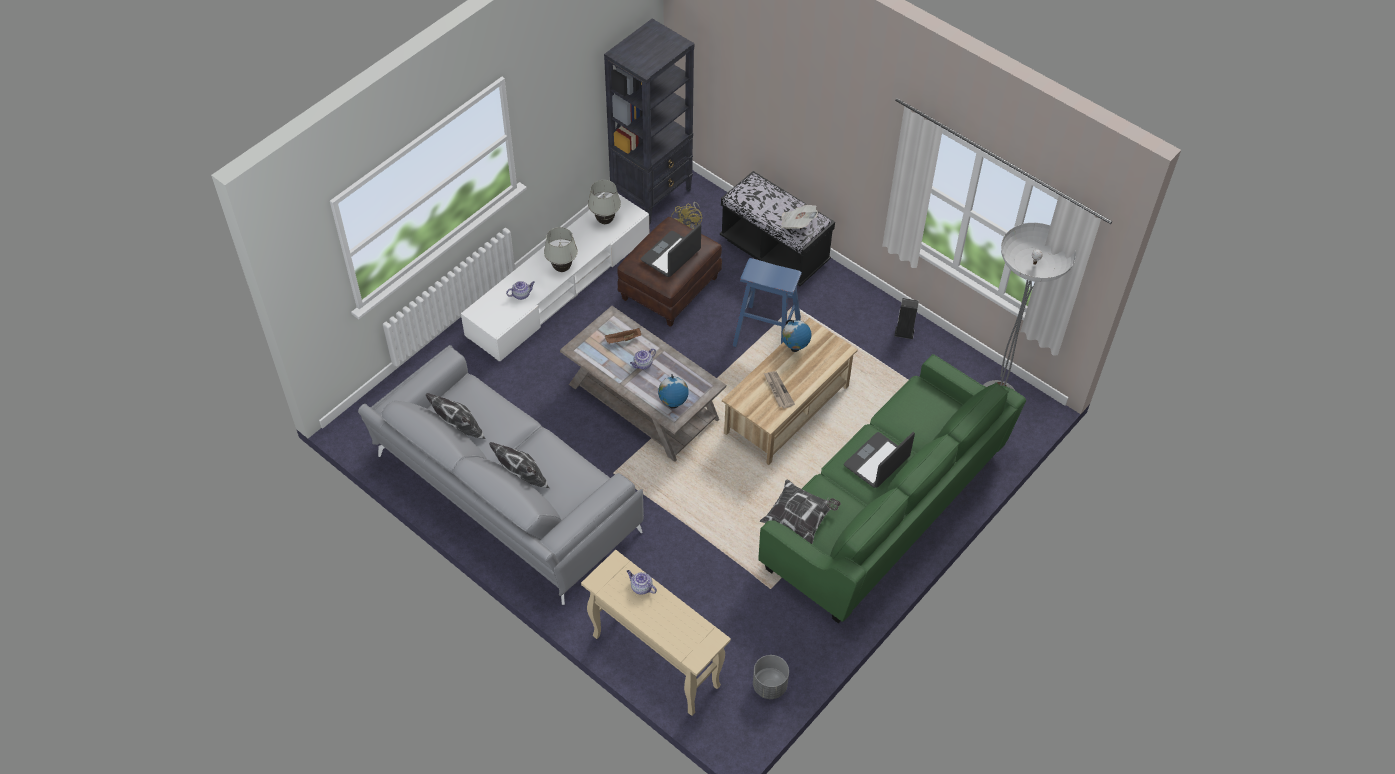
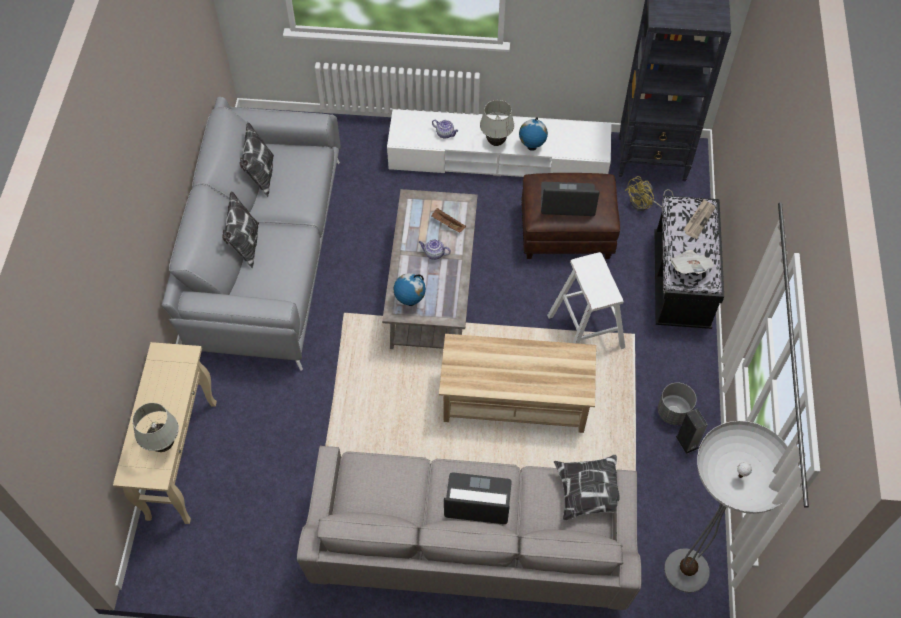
camera: 55 degrees right, 5 degrees up
(605, 221) = (573, 138): white table lamp -> white table lamp (164, 445)
(641, 587) = (175, 388): teapot -> none
(766, 332) = (586, 331): blue stool -> white stool
(769, 685) = (215, 563): grey planter -> grey planter (673, 412)
(778, 390) = (491, 370): newspaper -> newspaper (699, 219)
(795, 348) = (550, 355): globe -> globe (531, 147)
(799, 519) = (363, 473): pillow -> pillow (590, 494)
(884, 510) = (470, 546): green sofa -> grey sofa

